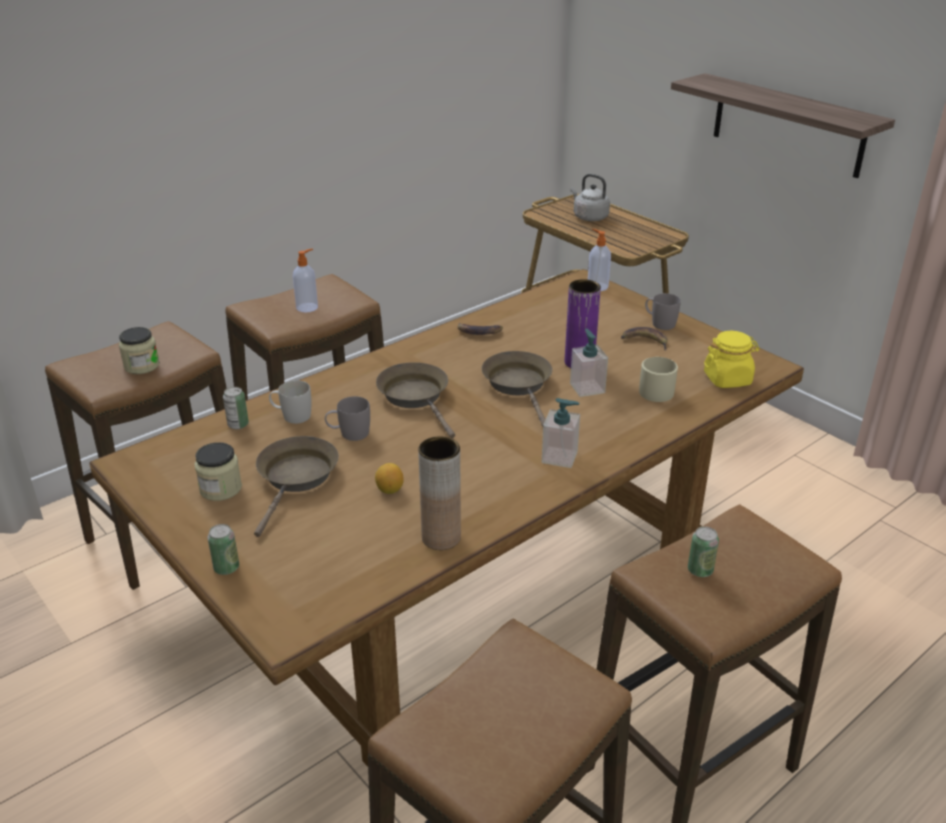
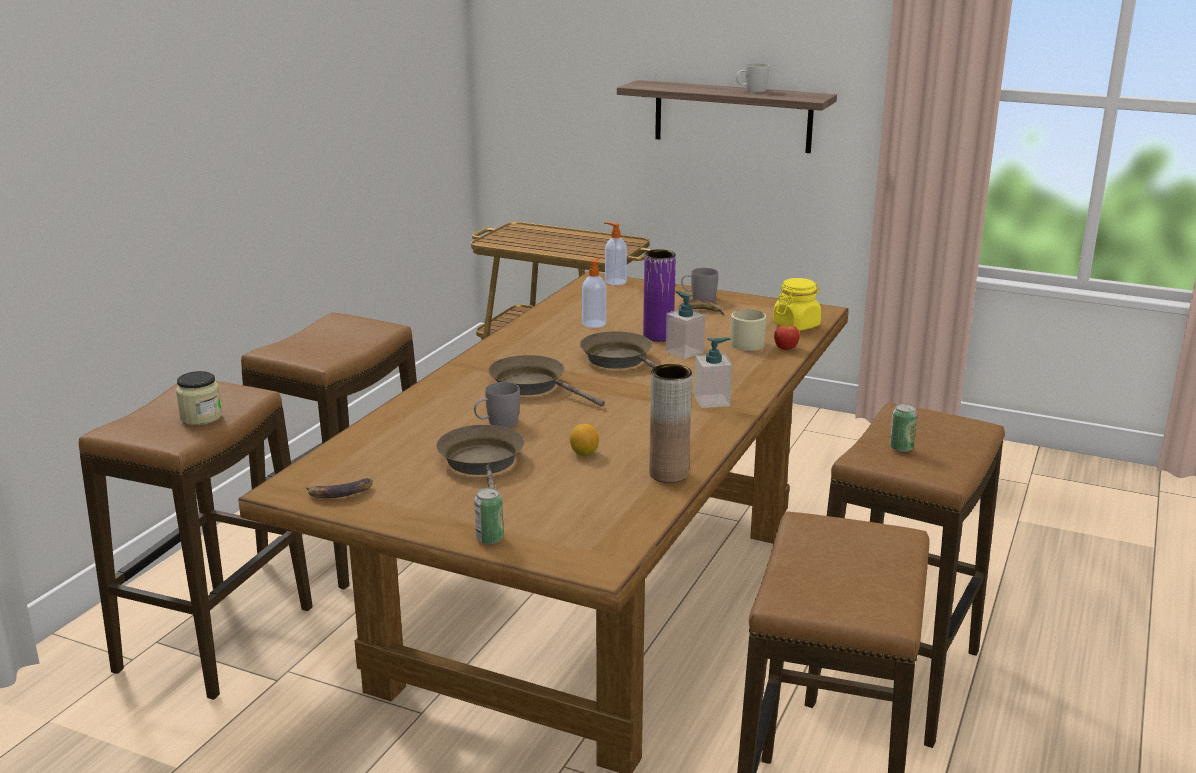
camera: 25 degrees left, 10 degrees down
(220, 488) = (413, 487): jar -> none
(238, 425) = (373, 439): can -> none
(291, 416) = (422, 422): white mug -> white mug (751, 90)
(308, 307) = (336, 342): soap dispenser -> soap dispenser (594, 323)
(479, 331) = (539, 330): banana -> banana (340, 493)
(589, 217) = (540, 238): grey kettle -> none
(691, 406) = (786, 348): none -> apple

